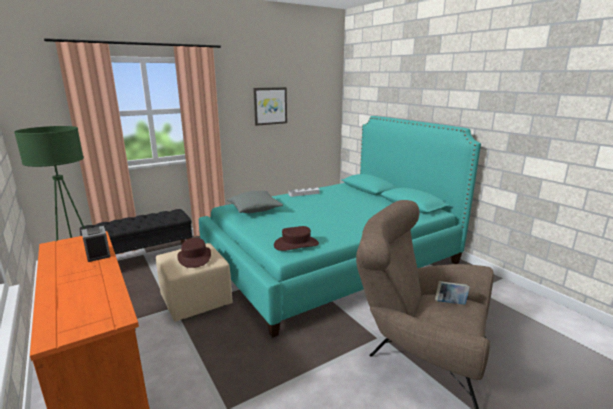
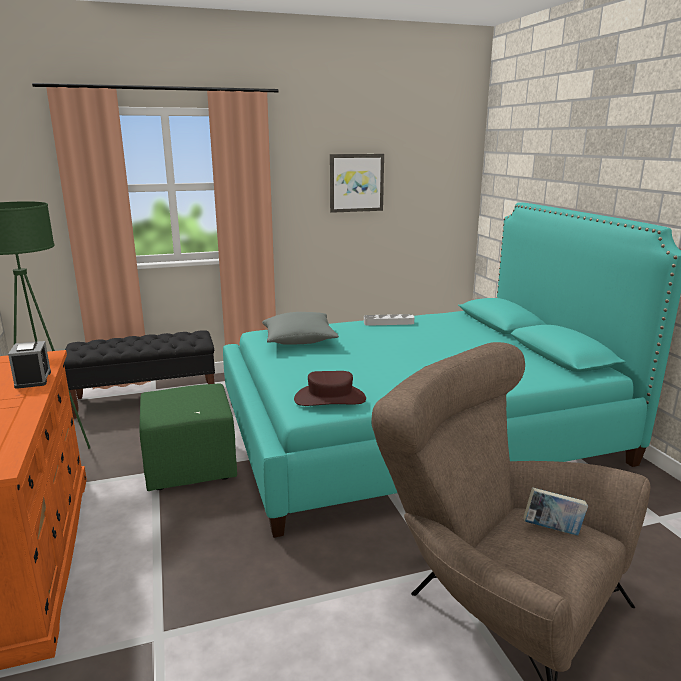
camera: 15 degrees right, 0 degrees up
(194, 257) = (187, 401): brown hat -> none
(197, 301) = (191, 467): beige ottoman -> green ottoman

